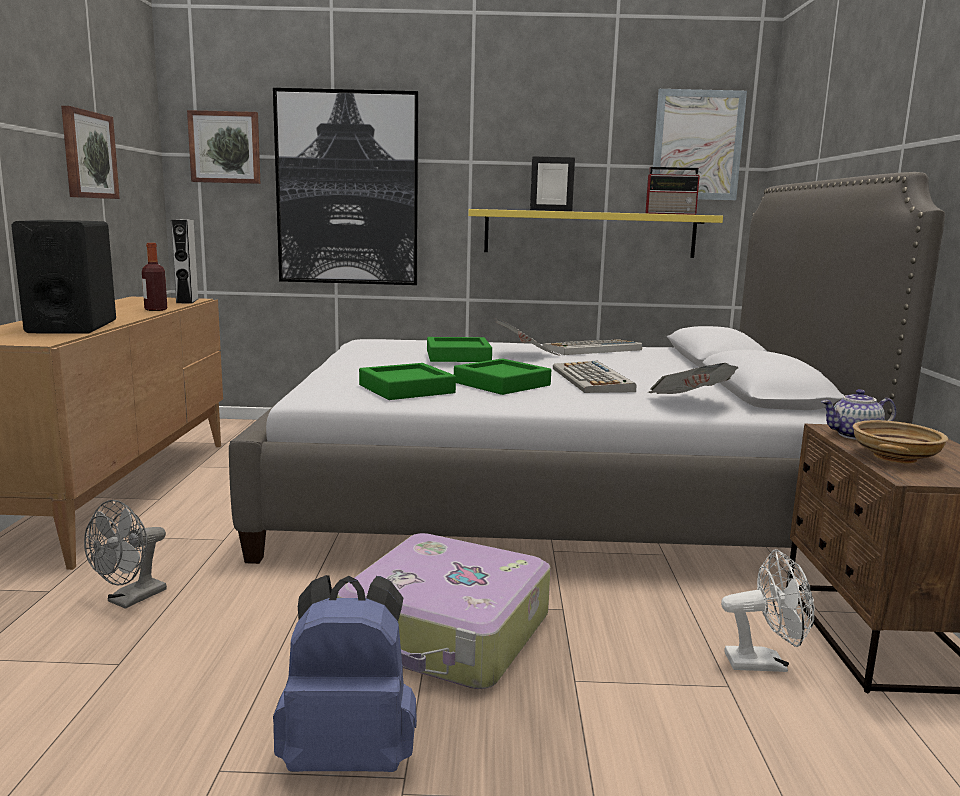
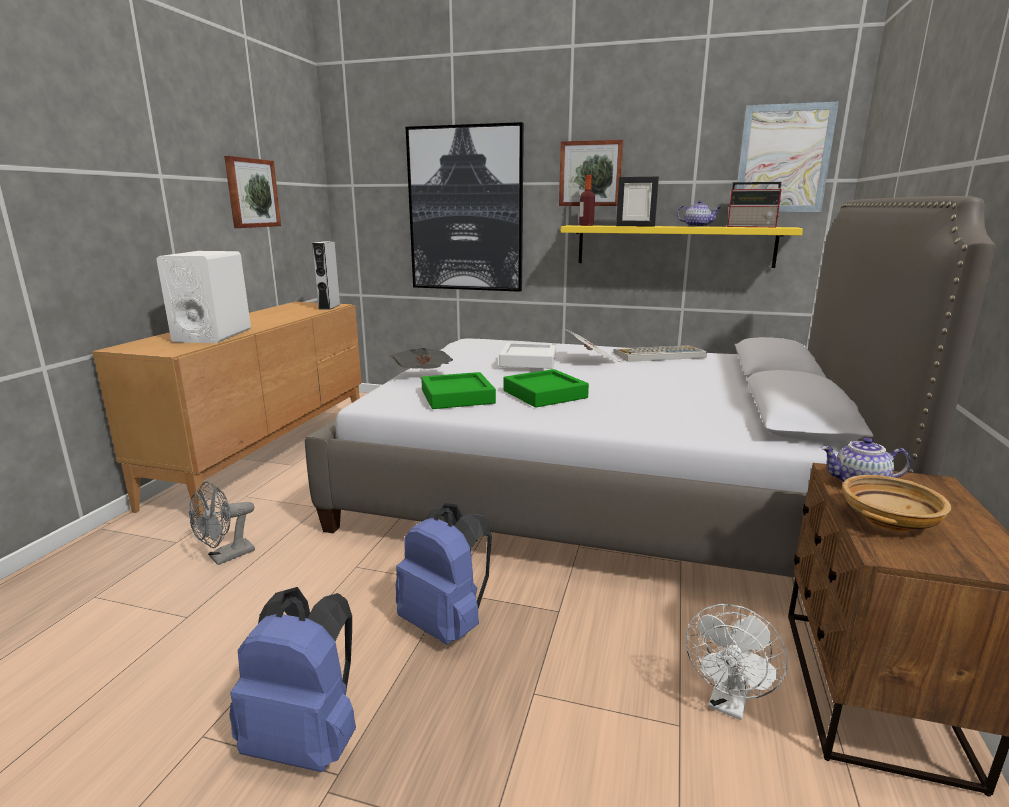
camera: 15 degrees right, 5 degrees up
(72, 327) = (213, 335): black speaker -> white speaker
(156, 310) = (295, 317): bottle -> bottle (586, 225)
(225, 147) = (372, 178): picture -> picture (590, 174)
(447, 633) = (446, 623): suitcase -> blue backpack
(458, 356) = (528, 361): green tray -> white tray
(593, 380) = (632, 393): keyboard -> none
(616, 212) = (697, 226): none -> teapot
(689, 403) = (709, 426): newspaper -> newspaper (423, 376)
(764, 663) = (729, 703): white fan -> white fan turned 105 degrees clockwise

